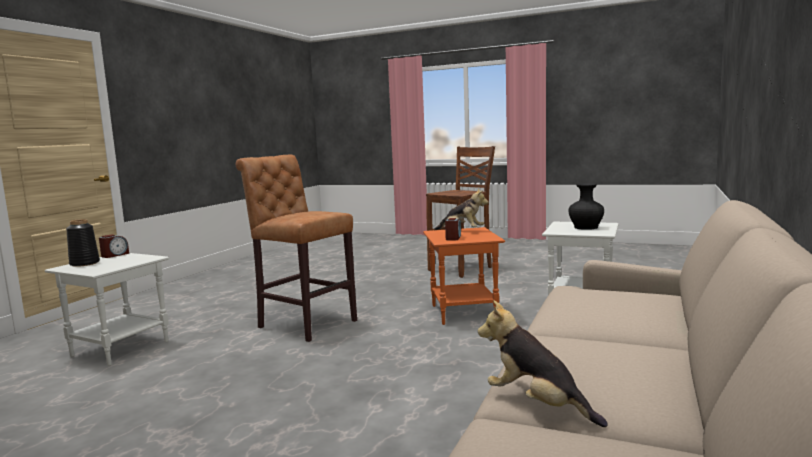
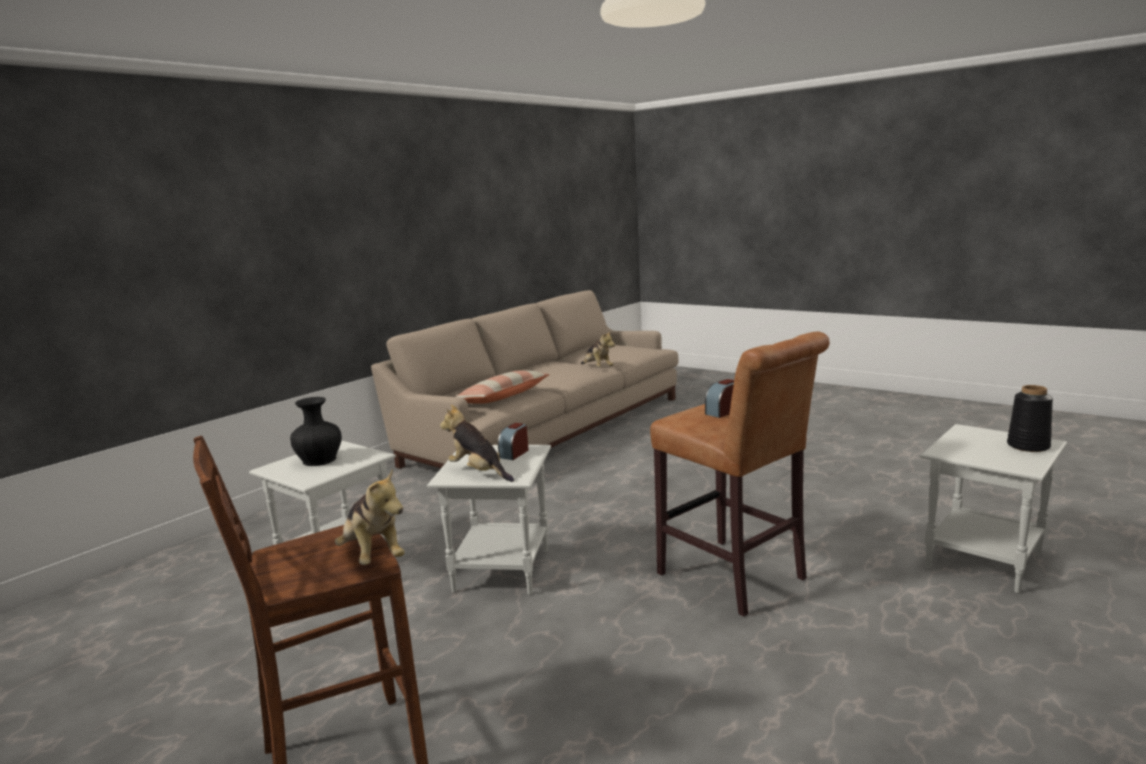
camera: 165 degrees left, 5 degrees up
(115, 255) = (1027, 464): alarm clock -> alarm clock (722, 412)
(440, 193) = (373, 555): none -> plush toy
(463, 312) = (501, 571): orange side table -> white side table
(586, 301) = (503, 397): none -> pillow

